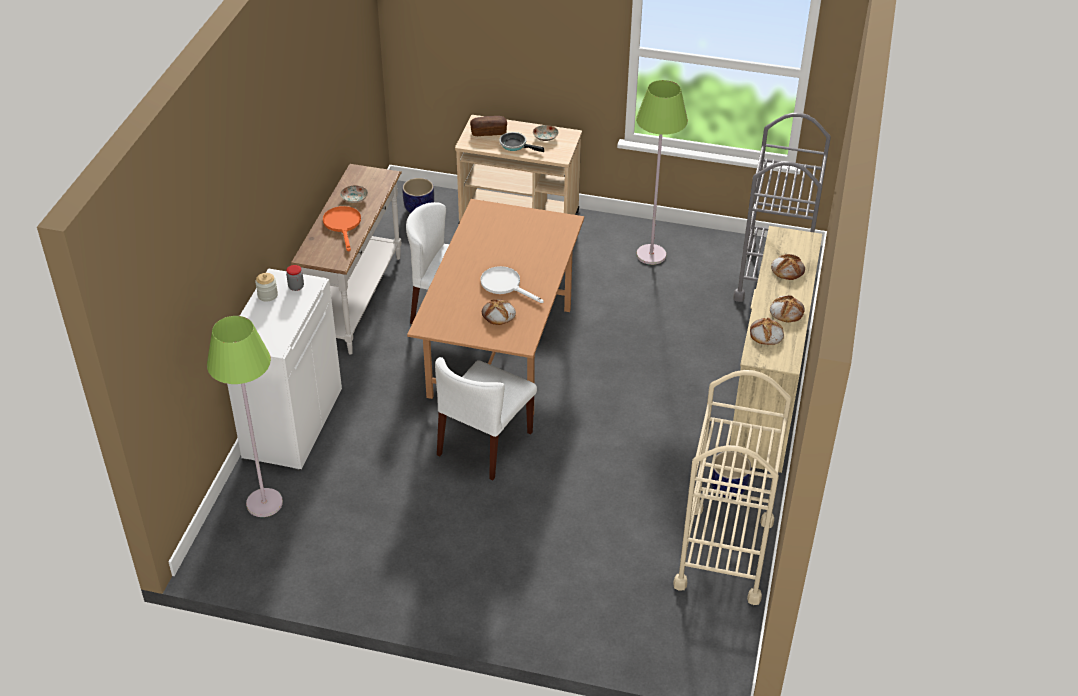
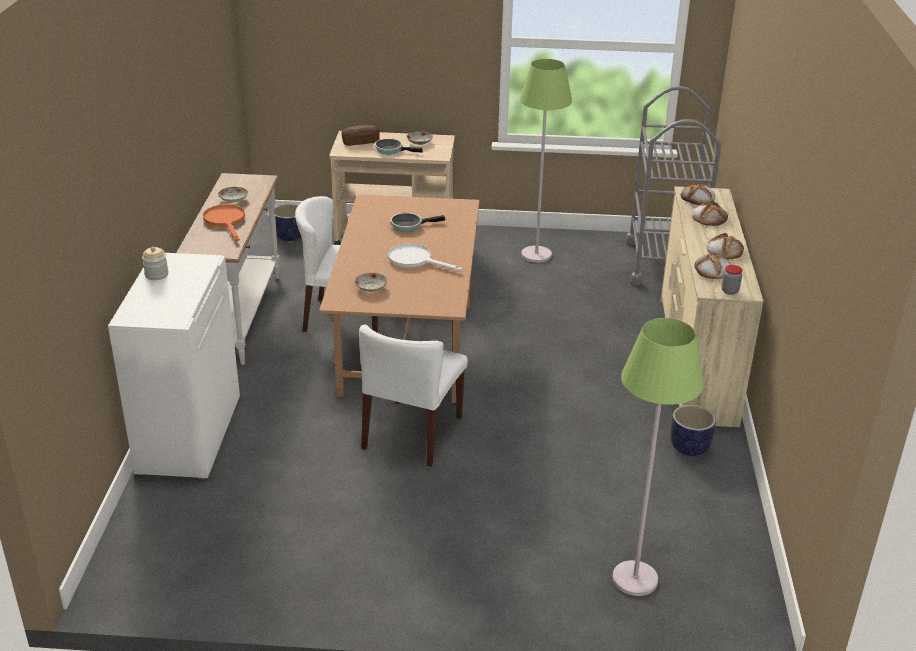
camera: 10 degrees left, 10 degrees down
(264, 503) = (168, 518): green floor lamp -> green floor lamp (634, 579)
(296, 287) = (188, 265): jar -> jar (730, 291)
(457, 313) = (370, 288): none -> plate
(498, 314) = (416, 285): bread -> bread (697, 198)
(510, 242) = (409, 225): none -> frying pan
(724, 554) = (710, 510): beige cart -> none

